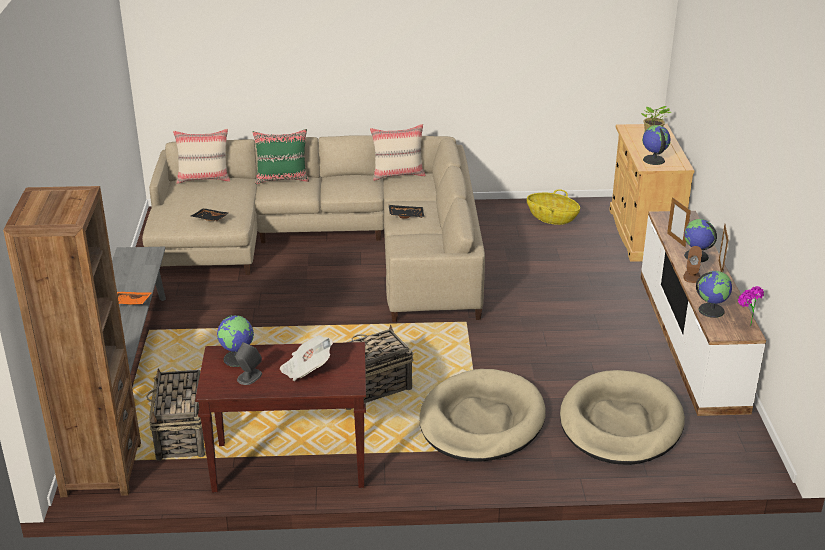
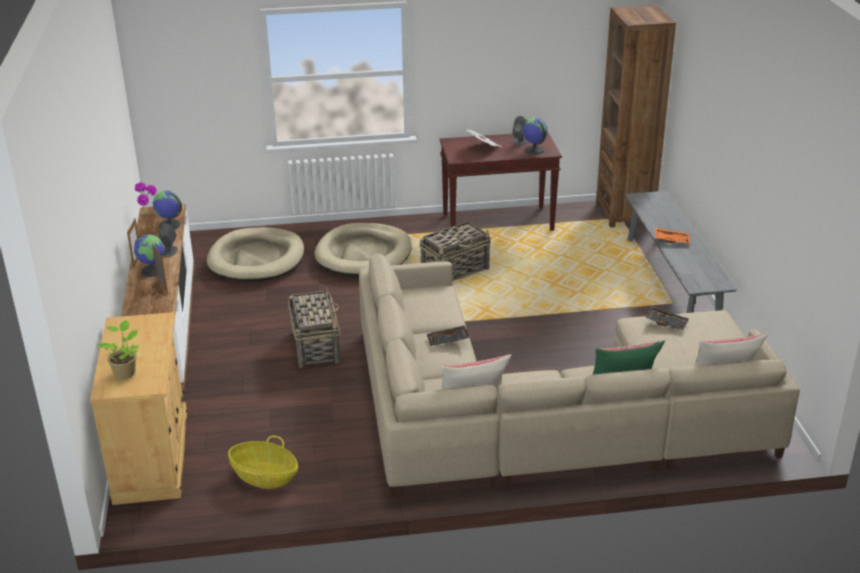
camera: 175 degrees right, 0 degrees up
(182, 435) = (584, 234): basket -> basket (315, 346)
(653, 160) = (147, 329): globe -> none
(691, 276) = (169, 251): brown speaker -> grey speaker

